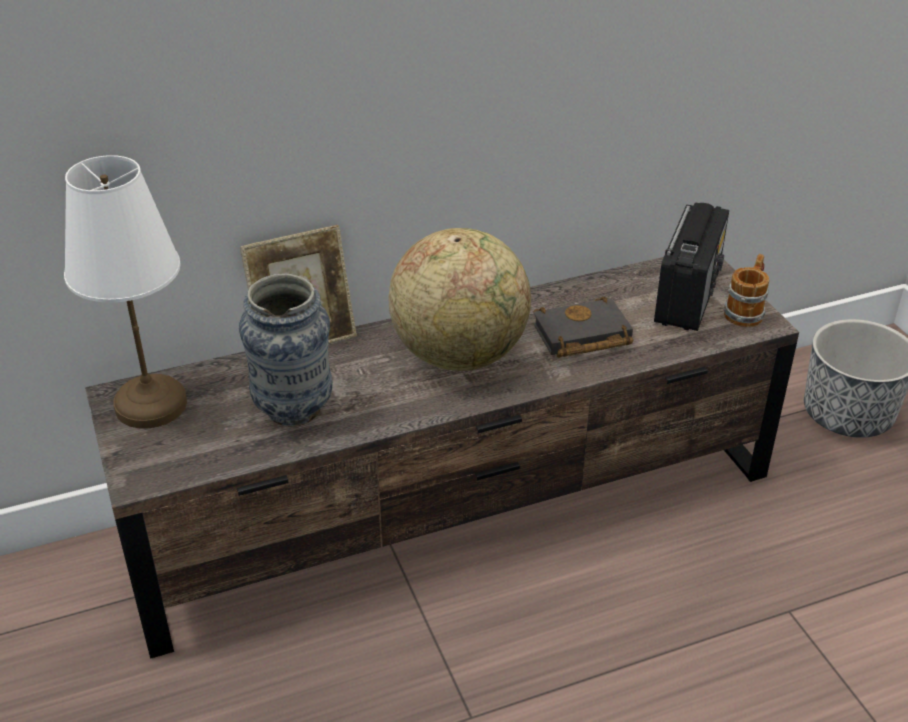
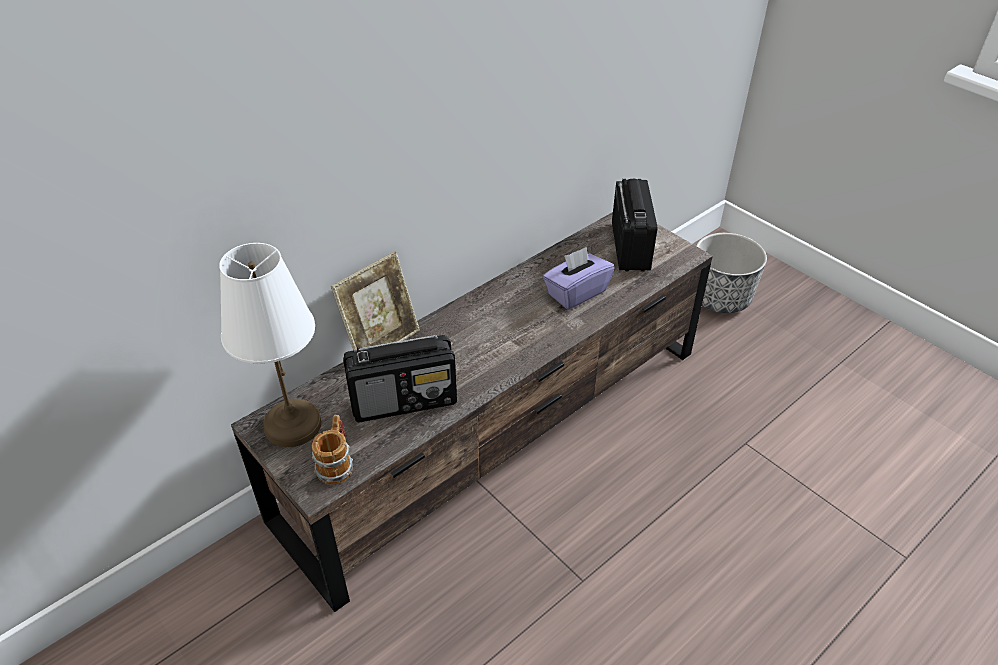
camera: 20 degrees left, 5 degrees up
(294, 410) = (405, 400): vase -> radio
(460, 355) = (501, 326): globe -> none
(580, 336) = (576, 292): black book -> purple tissue box
(746, 311) = (672, 248): mug -> mug (337, 463)

